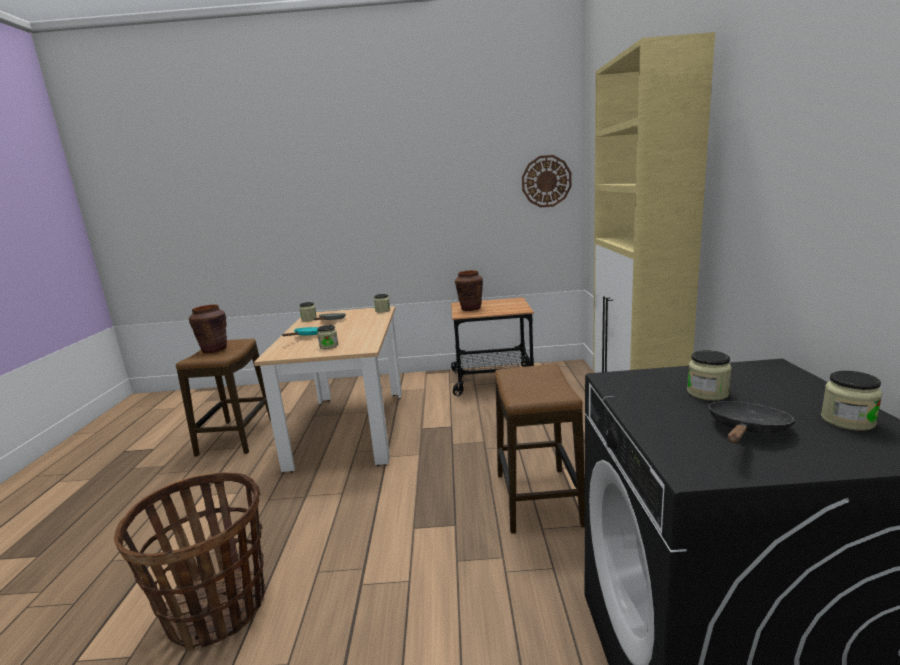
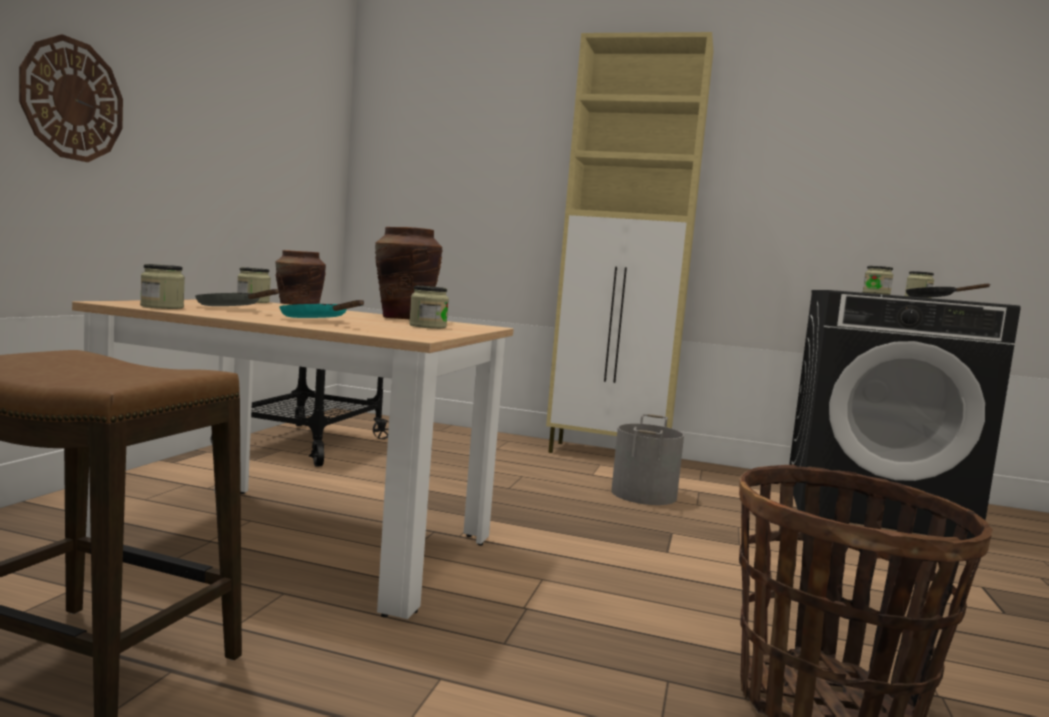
camera: 75 degrees left, 10 degrees down
(214, 350) = (80, 369): brown vase -> brown vase (404, 318)
(538, 499) = (644, 494): stool -> grey bucket
(546, 181) = (322, 138): wall clock -> wall clock (72, 100)

